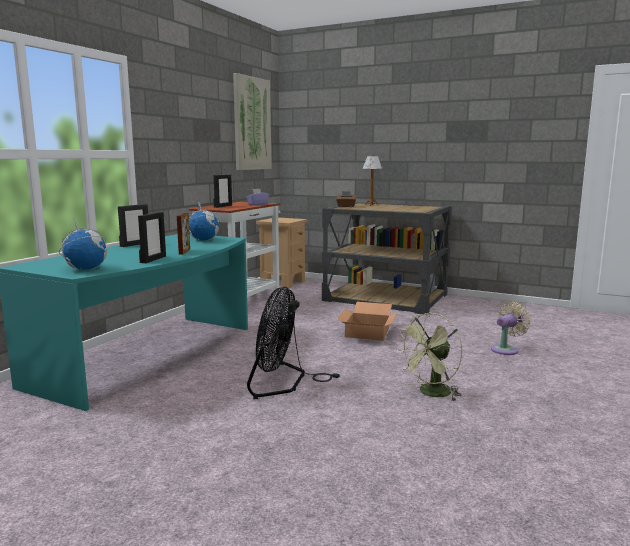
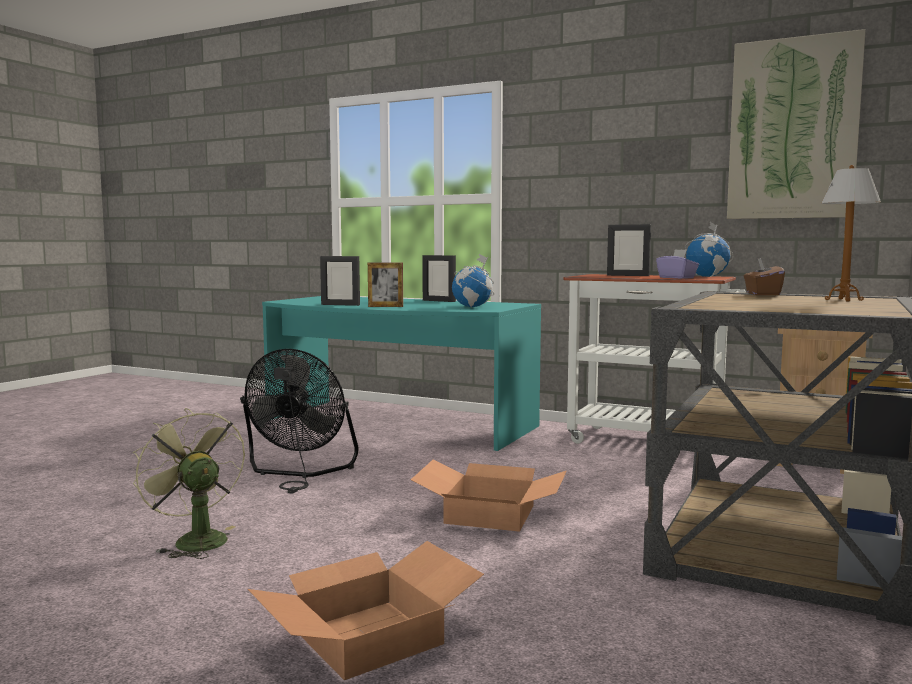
camera: 90 degrees right, 5 degrees down
(86, 269) = (301, 301): globe -> globe (707, 276)
(506, 349) = (369, 636): beige fan -> cardboard box

